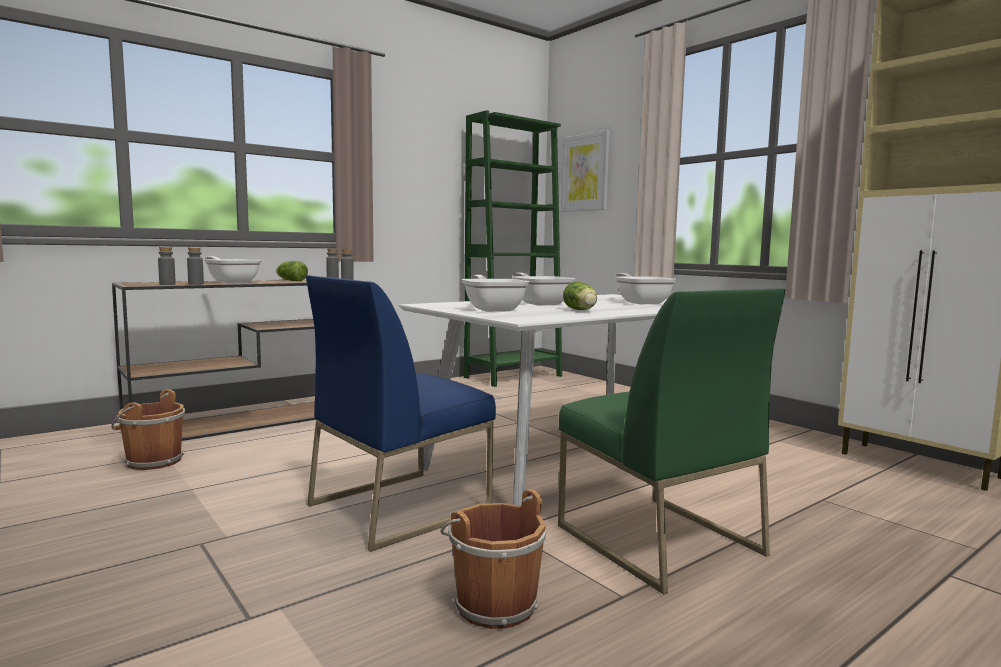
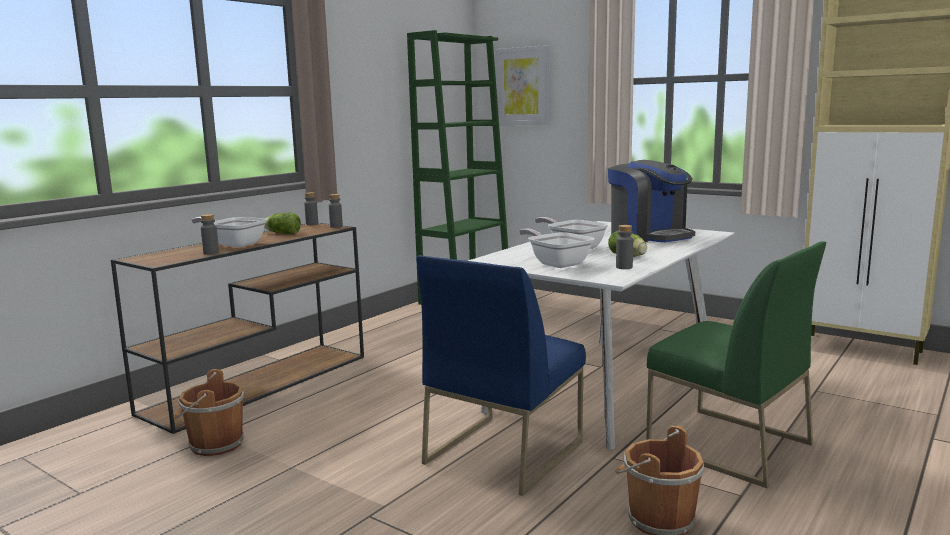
camera: 15 degrees left, 5 degrees up
(167, 284) = (185, 257): grey bottle -> grey bottle (624, 267)
(641, 302) = (649, 236): frying pan -> coffee machine

